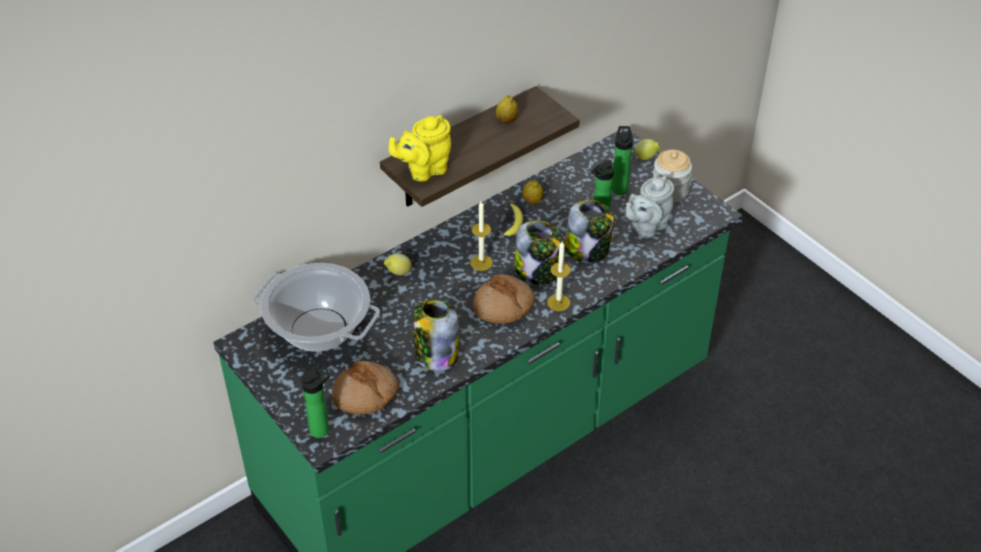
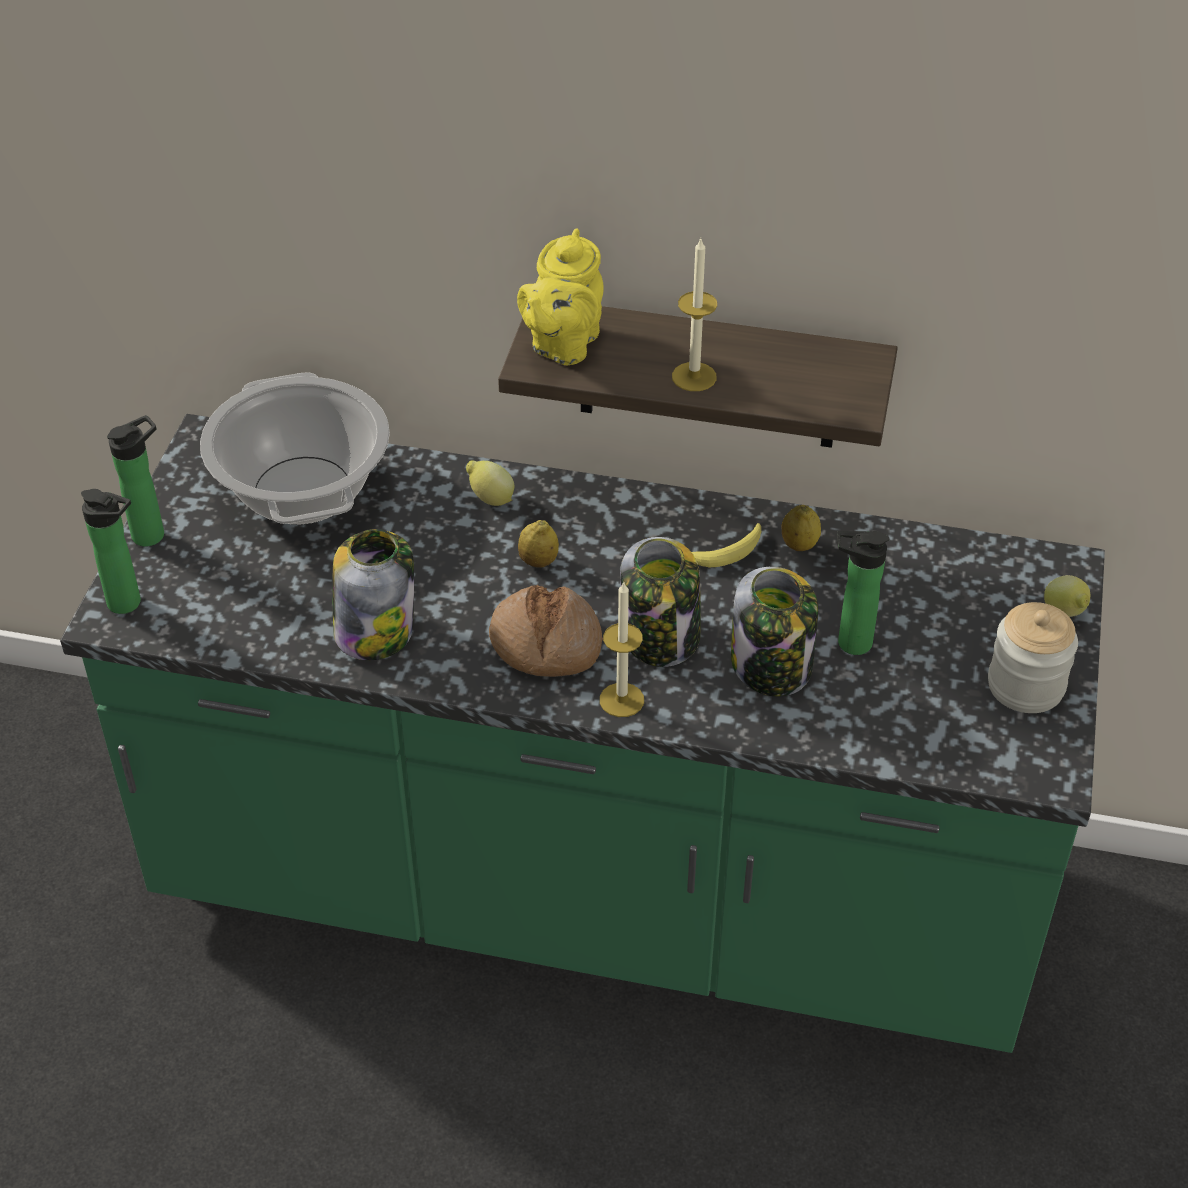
camera: 50 degrees right, 0 degrees up
(365, 395) = (230, 607): bread -> none
(424, 170) = (562, 345): yellow teapot -> yellow teapot turned 90 degrees counterclockwise
(481, 262) = (607, 568): candle -> candle (694, 377)
(506, 120) = (775, 361): lemon -> lemon (538, 561)
(619, 187) = (954, 622): bottle -> bottle (153, 533)
(647, 227) = (908, 706): grey teapot -> none

